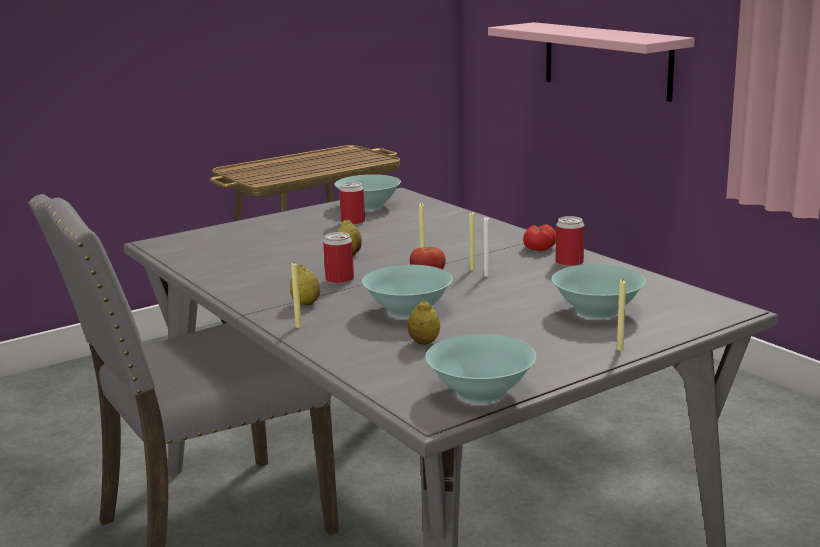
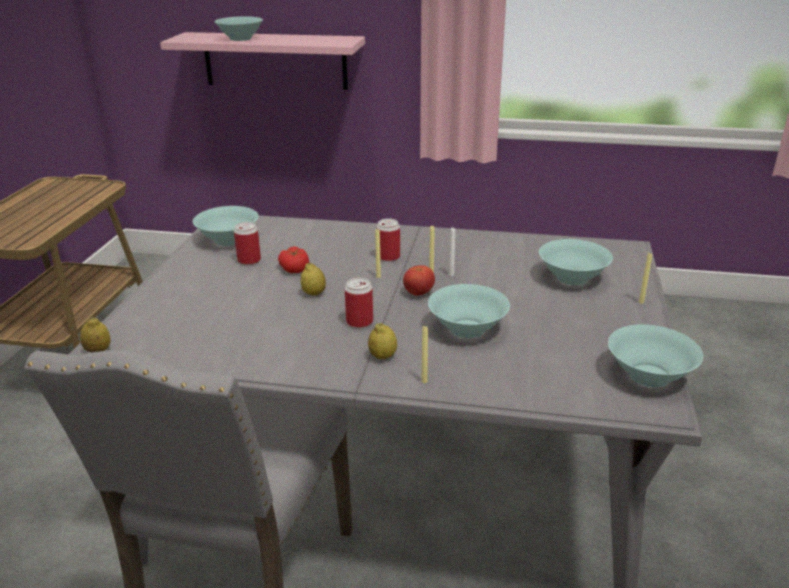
camera: 45 degrees left, 10 degrees up
(424, 342) = (535, 352): lemon -> lemon (98, 351)
(540, 248) = (435, 237): tomato -> tomato (294, 268)
(561, 30) = (240, 39): none -> turquoise bowl
(569, 263) = (478, 244): can -> can (388, 257)

